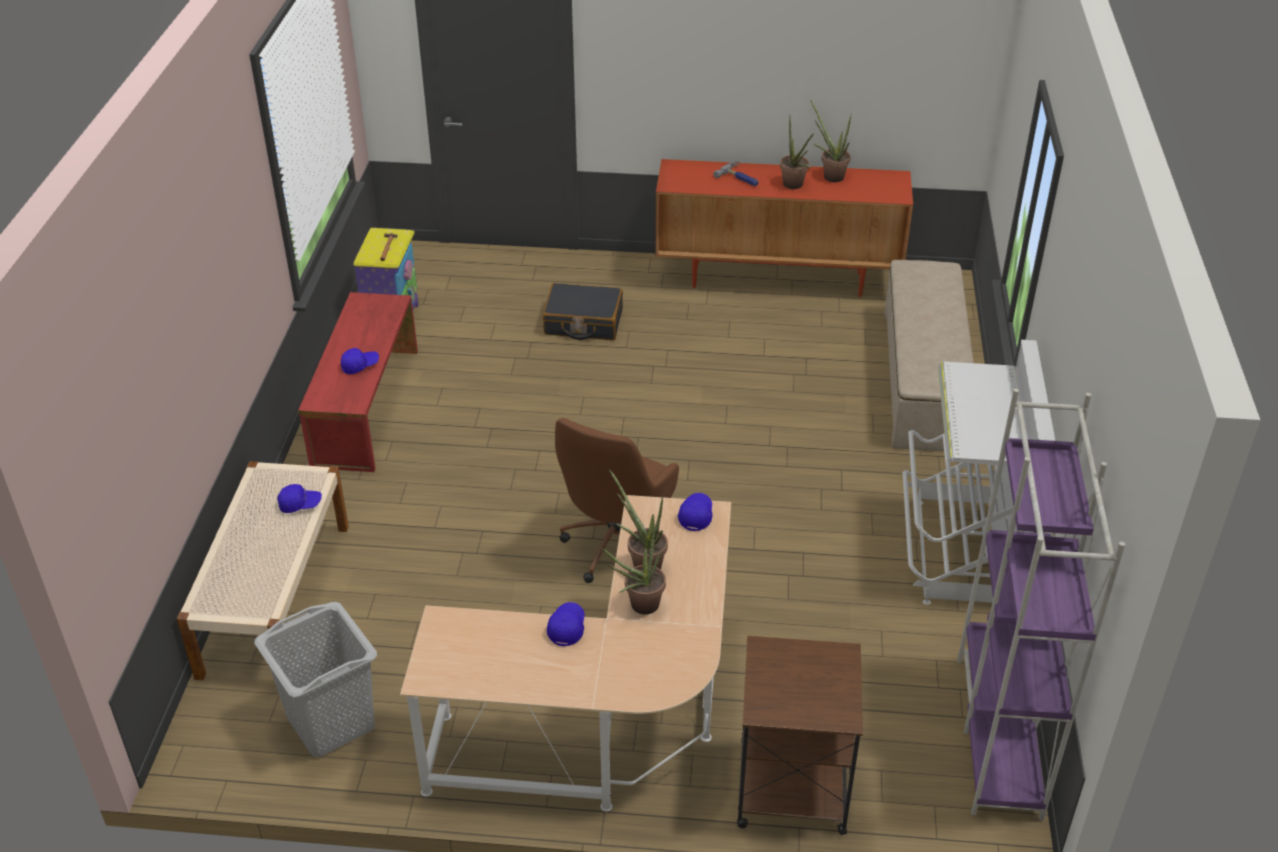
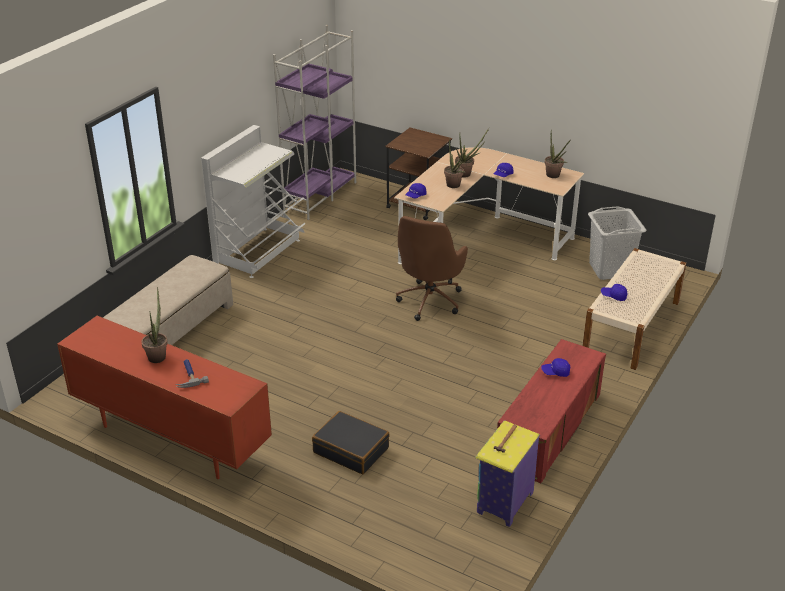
camera: 155 degrees left, 5 degrees down
(616, 545) = (430, 301): brown office chair -> brown office chair turned 150 degrees clockwise
(830, 175) = (120, 357): potted plant -> potted plant (554, 176)

